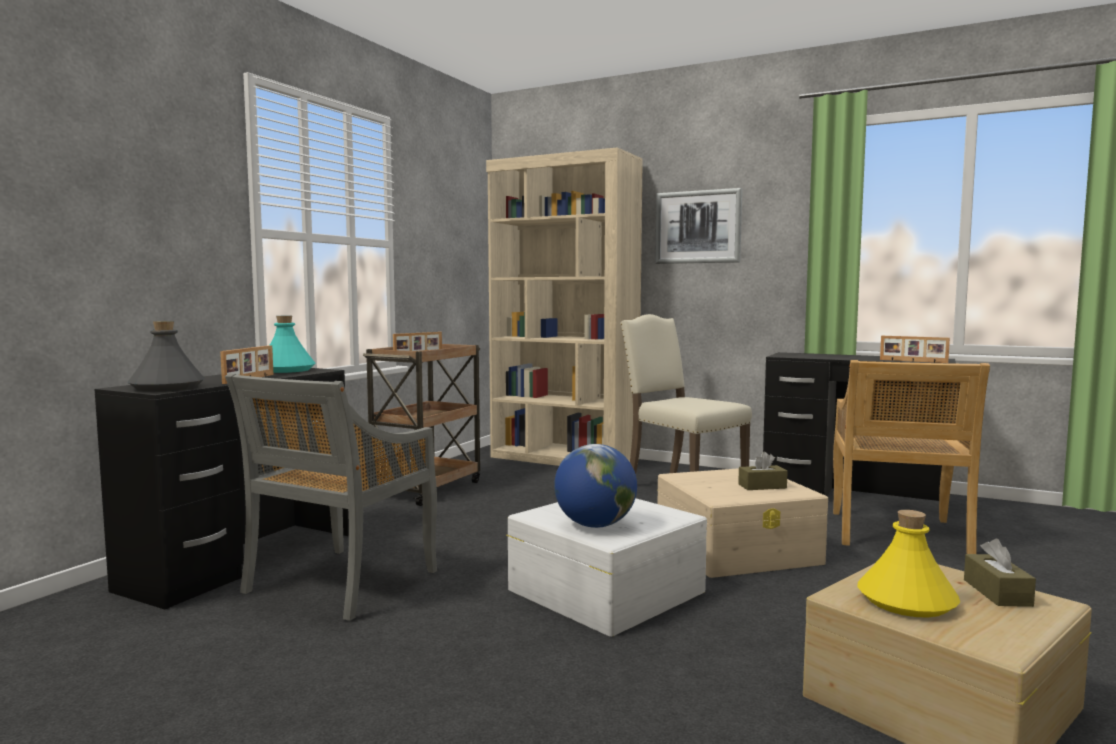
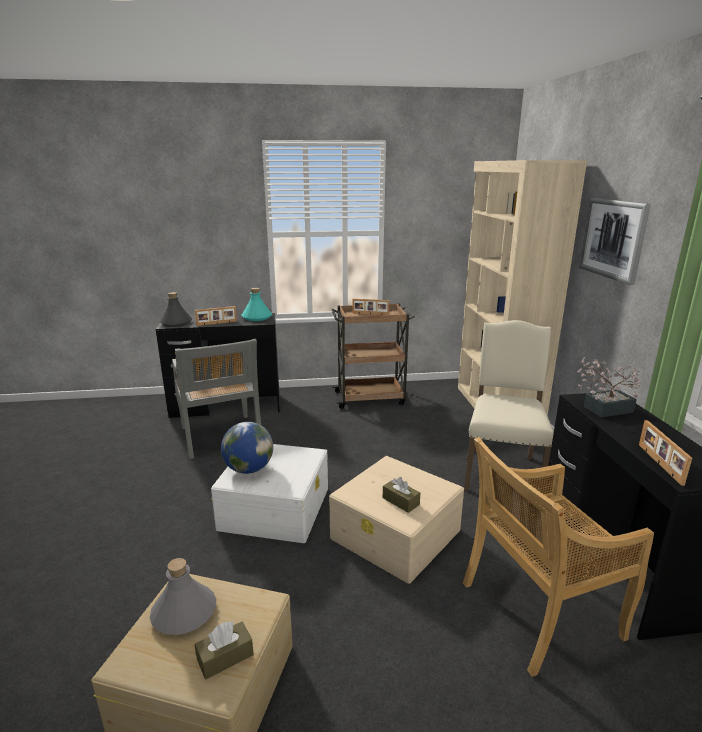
camera: 55 degrees right, 15 degrees up
(340, 583) = (221, 437): grey chair -> grey chair turned 105 degrees counterclockwise
(810, 356) = (603, 409): none -> potted plant
(907, 601) = (185, 613): yellow bottle -> grey bottle

